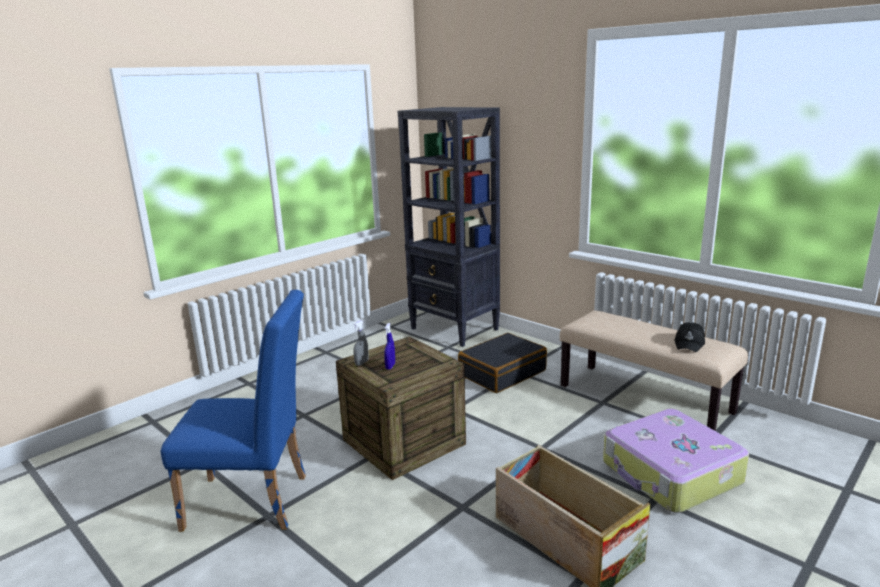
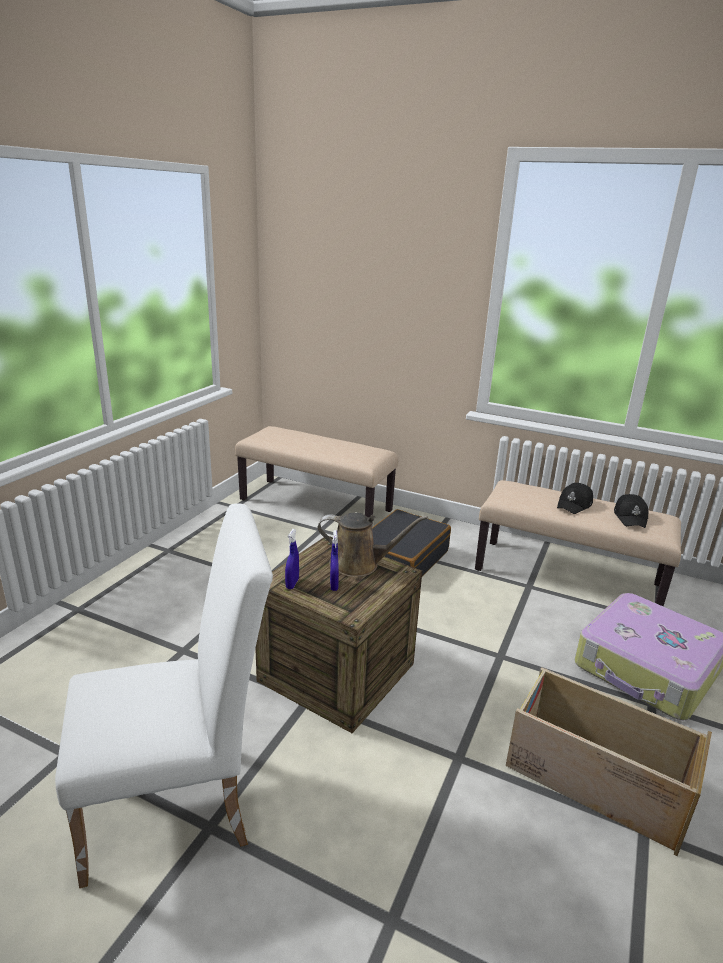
camera: 20 degrees left, 5 degrees up
(256, 502) = (181, 807): blue chair -> white chair
(361, 363) = (292, 584): grey spray bottle -> blue spray bottle
(419, 355) = (359, 564): none -> brown watering can
(455, 329) = (316, 505): black bookcase -> beige bench
(643, 331) = (574, 505): none -> black cap

